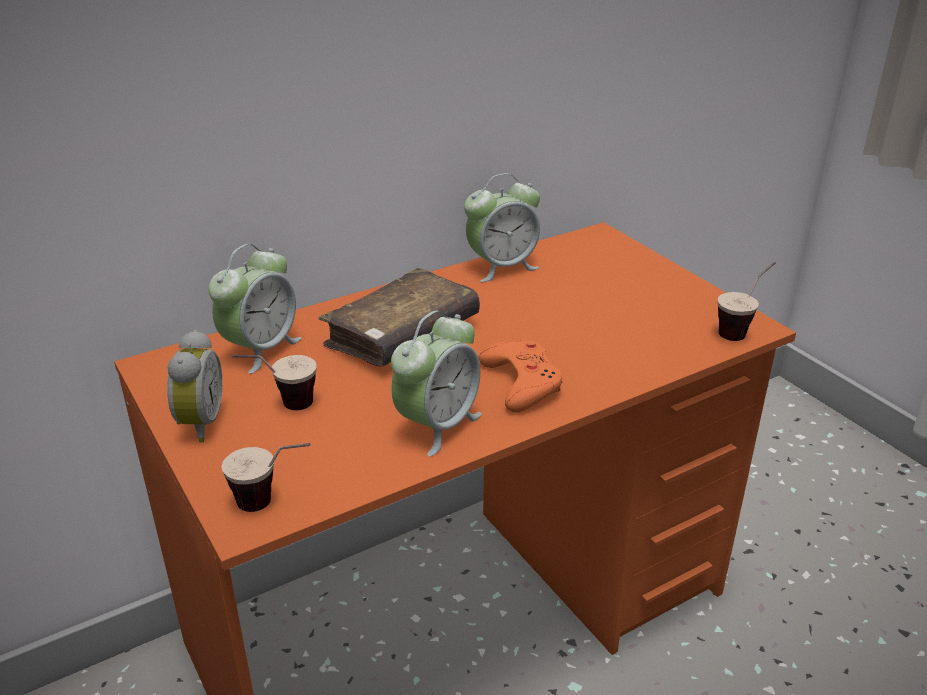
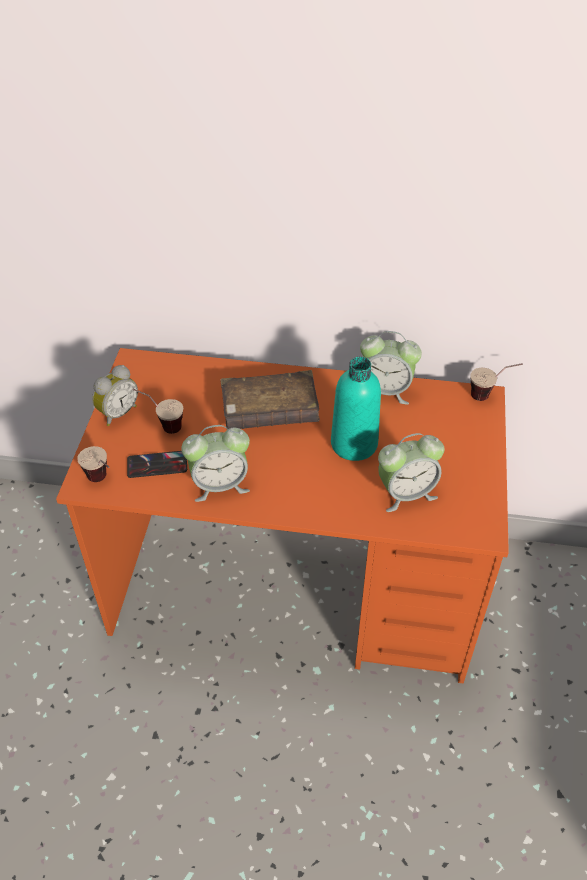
camera: 40 degrees right, 15 degrees up
(261, 349) = (190, 379): alarm clock -> alarm clock (406, 493)
(328, 447) = (157, 465): none -> phone
(521, 382) = (294, 484): orange game controller -> none
(534, 320) = (354, 444): none -> turquoise bottle
(741, 329) = (473, 528): cup -> cup (490, 395)

